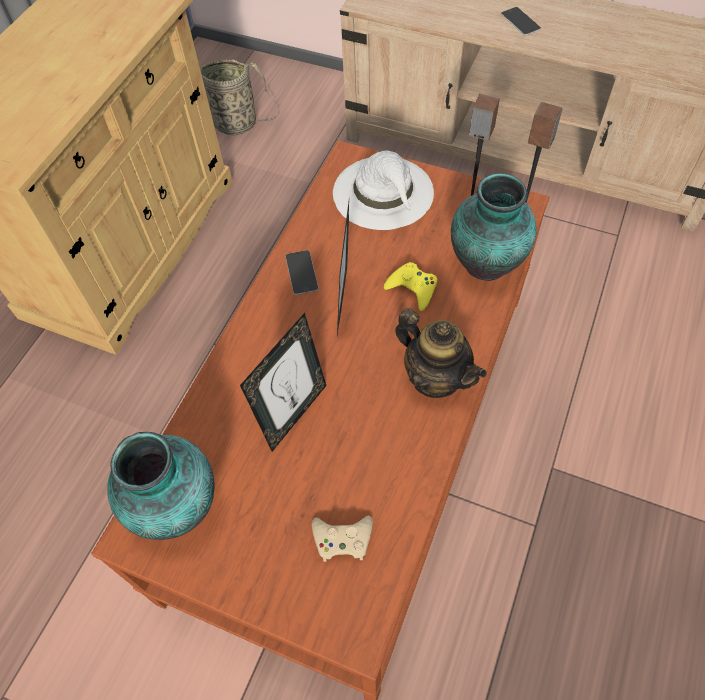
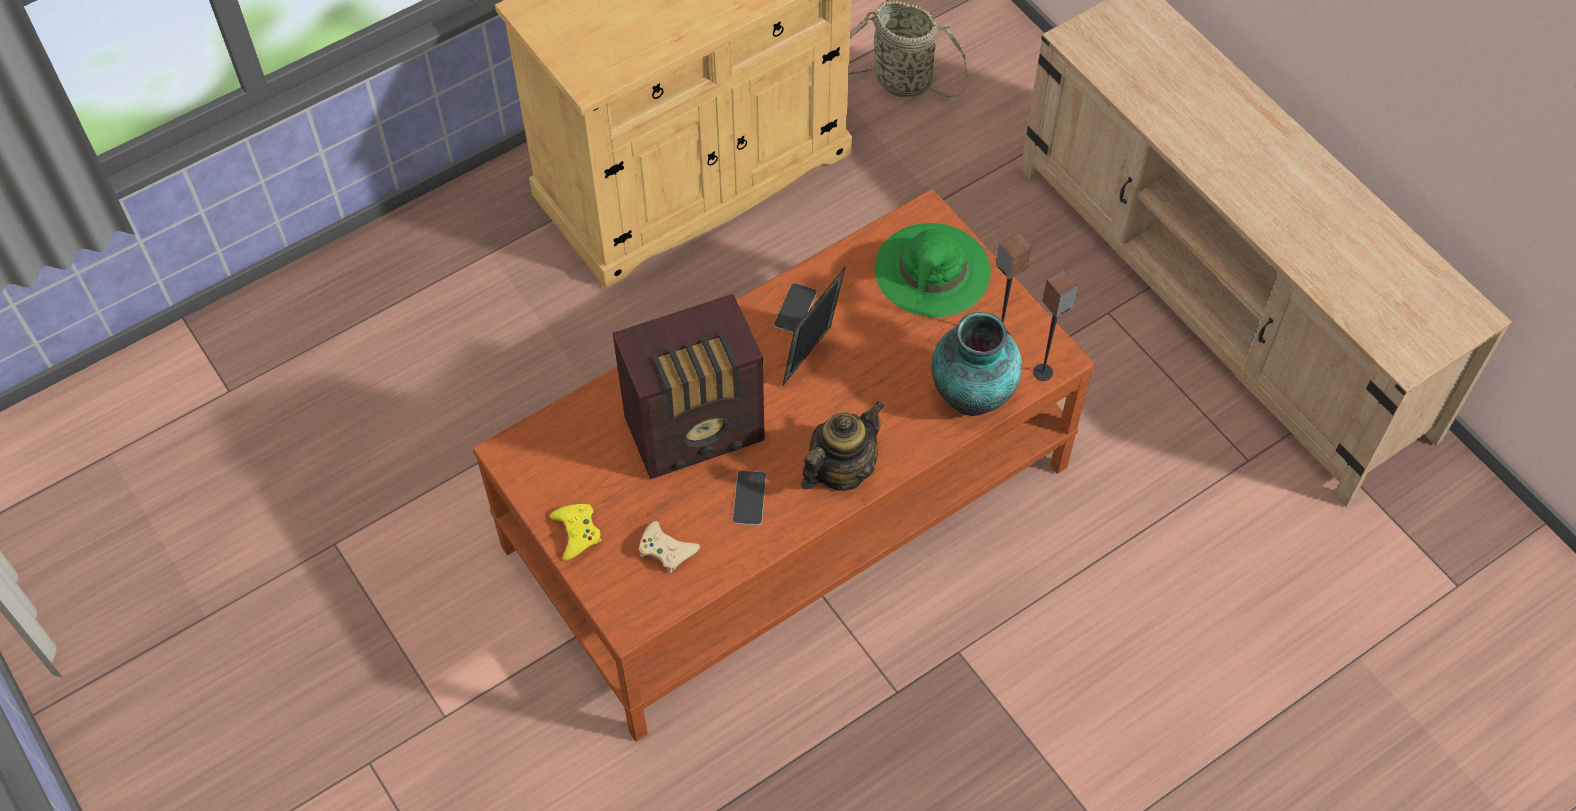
camera: 30 degrees right, 0 degrees up
(177, 509) = (555, 452): vase -> none
(294, 414) = (698, 431): picture frame -> radio
(384, 193) = (932, 271): white hat -> green hat
(413, 288) = (884, 381): yellow game controller -> yellow game controller (577, 532)
(435, 377) = (840, 470): teapot -> teapot turned 120 degrees counterclockwise
(520, 21) = (1227, 152): phone -> phone (749, 498)

